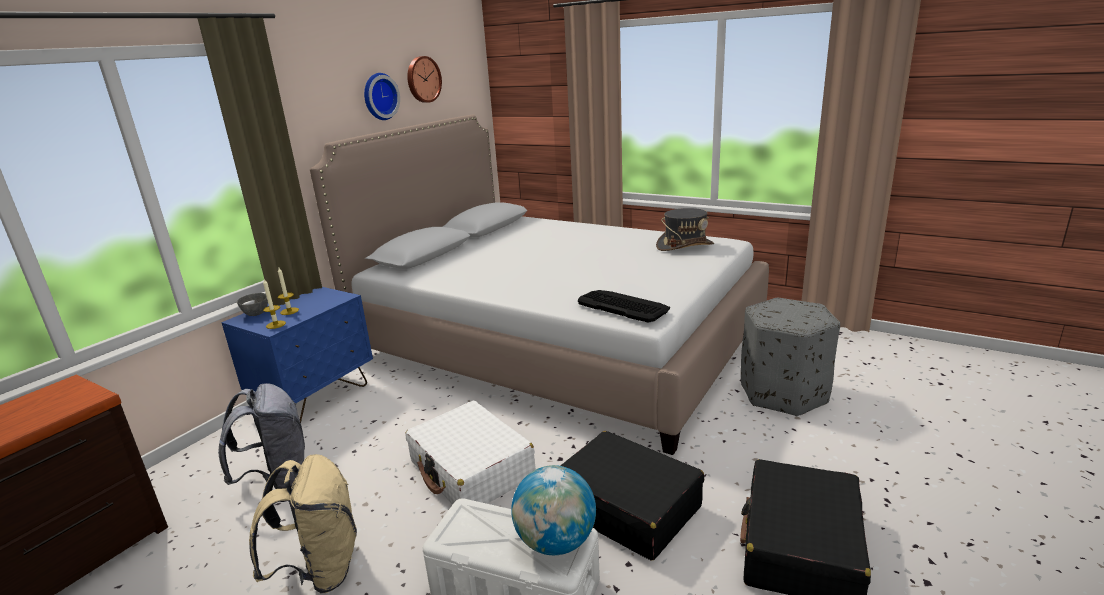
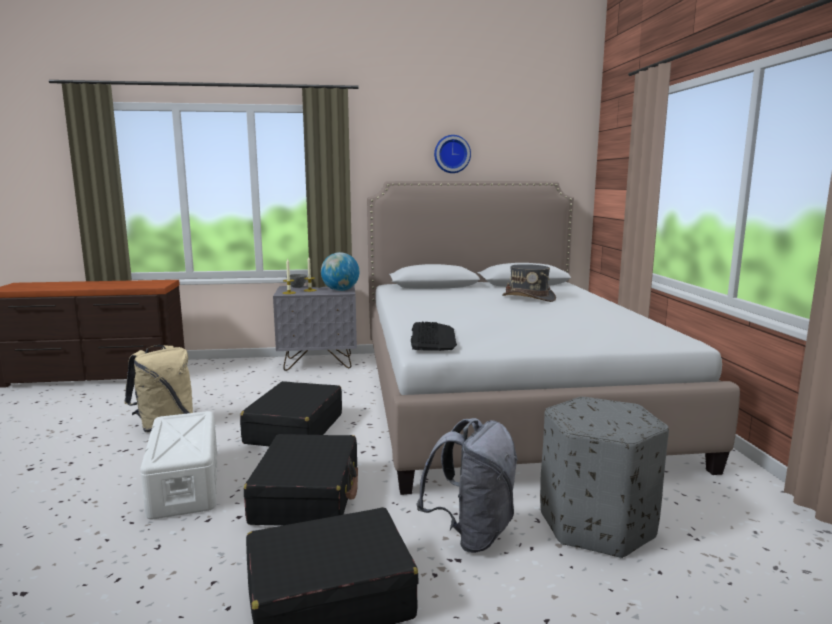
camera: 50 degrees right, 10 degrees down
(277, 478) = (233, 385): grey backpack -> grey backpack (472, 534)
(315, 398) = (319, 363): blue nightstand -> grey nightstand
(423, 79) = (505, 145): wall clock -> none
(471, 470) = (294, 429): white suitcase -> black suitcase
(556, 542) = (184, 449): globe -> globe (340, 290)
(685, 246) = (627, 331): grey hat -> grey hat (528, 298)

